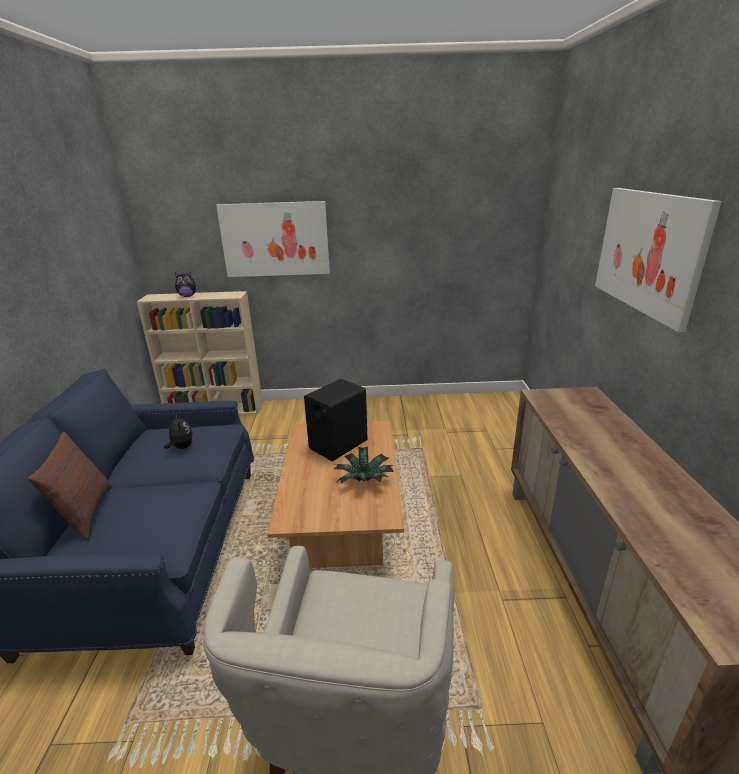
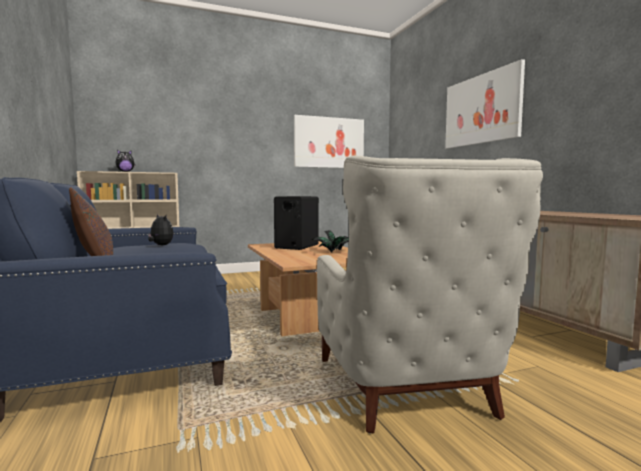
camera: 20 degrees left, 20 degrees down
(275, 239) = (204, 134): picture -> picture (329, 142)

